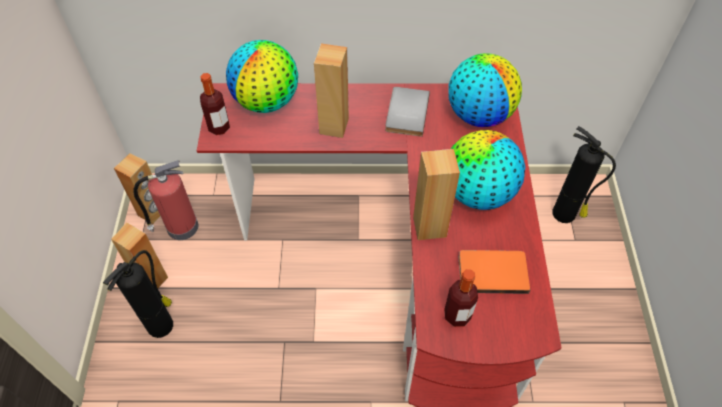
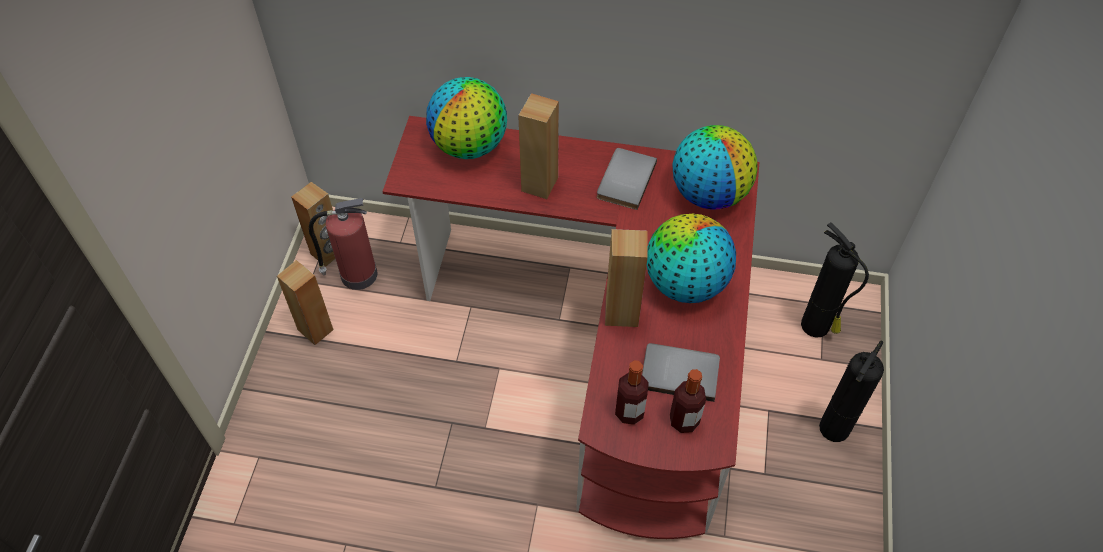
camera: 10 degrees right, 0 degrees up
(161, 324) = (318, 381): fire extinguisher -> fire extinguisher (835, 427)
(219, 127) = (411, 168): bottle -> bottle (684, 421)
(492, 271) = (680, 371): orange book -> grey book

